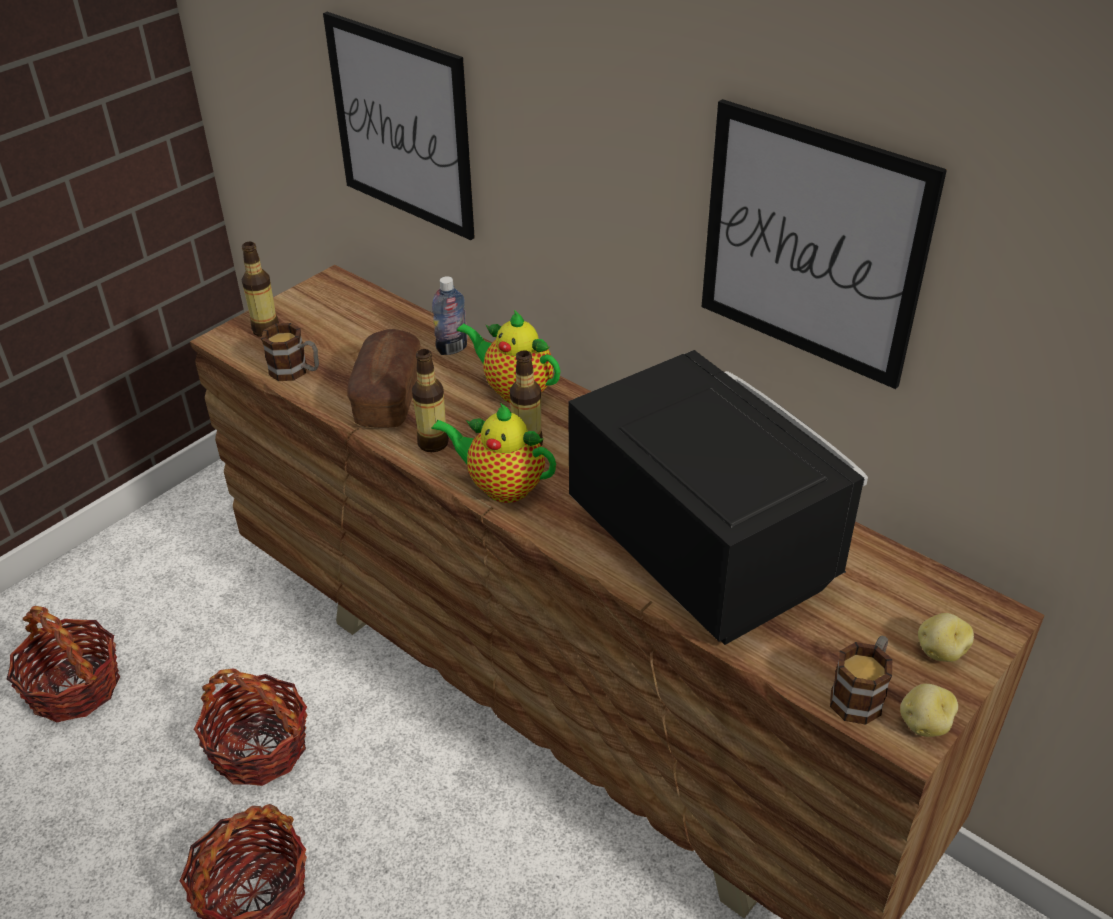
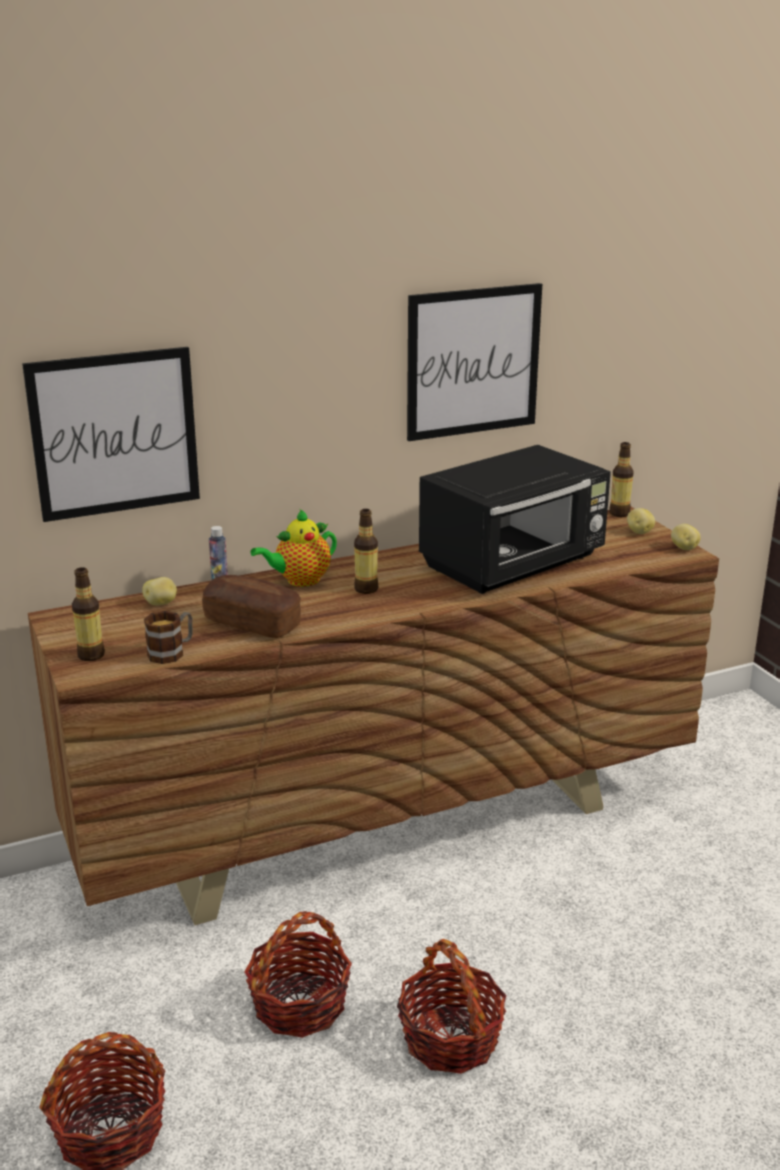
camera: 65 degrees left, 15 degrees down
(398, 325) = (161, 603): none -> potato
(433, 443) = (329, 618): bottle -> bottle (619, 513)
(501, 486) = (401, 605): teapot -> none
(700, 547) = (514, 564): black microwave -> black microwave turned 150 degrees clockwise
(861, 694) = (655, 555): mug -> none

